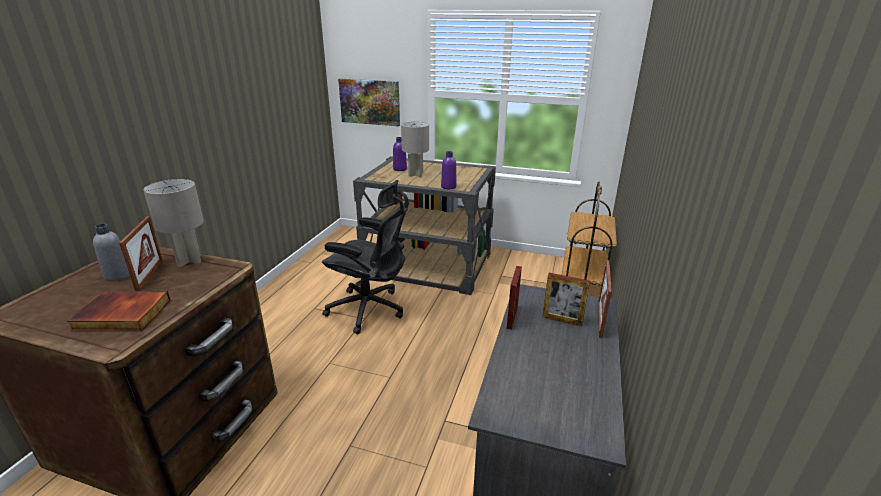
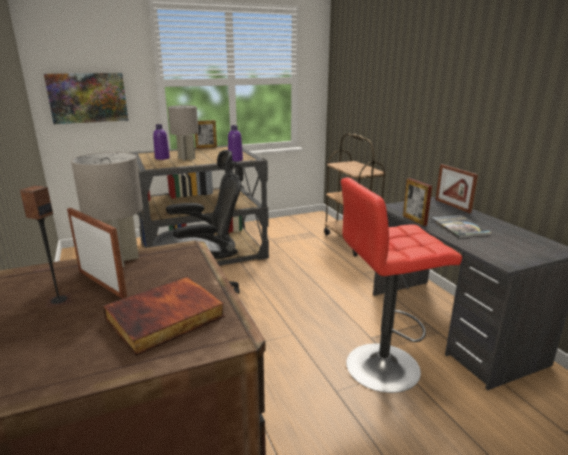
camera: 40 degrees left, 5 degrees down
(118, 276) = (58, 299): grey bottle -> speaker
(413, 451) = (381, 366): none -> red stool
(542, 348) = (459, 227): none -> book
(562, 320) = (438, 212): picture frame -> picture frame (206, 147)

